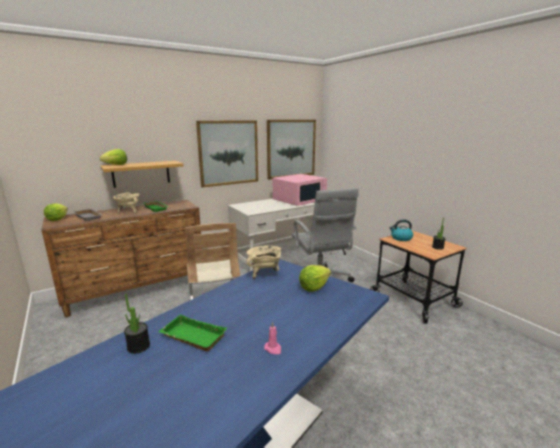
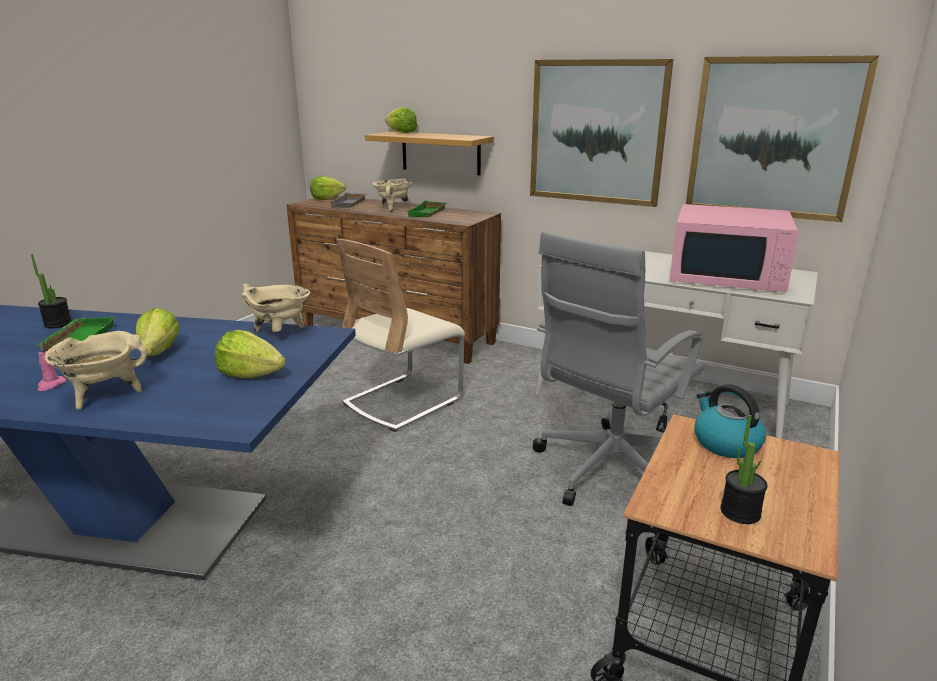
camera: 60 degrees right, 5 degrees up
(254, 308) = (159, 352): none -> lettuce
(308, 329) = (104, 395): none -> beige cooking pot

